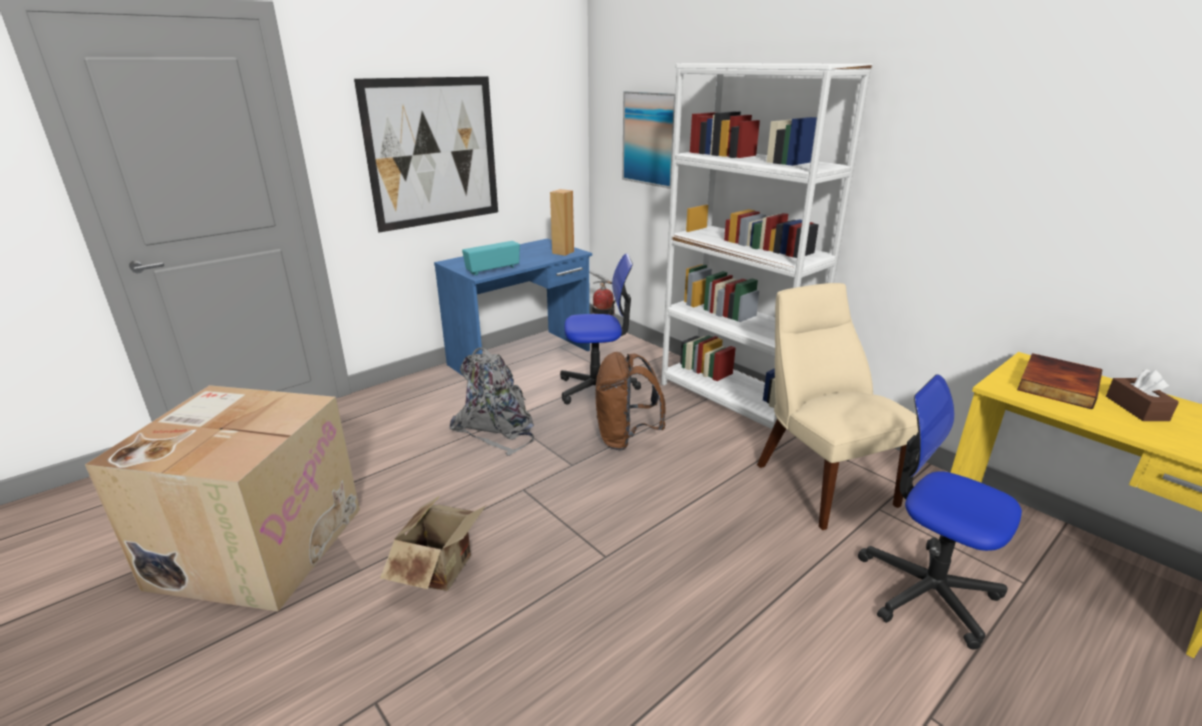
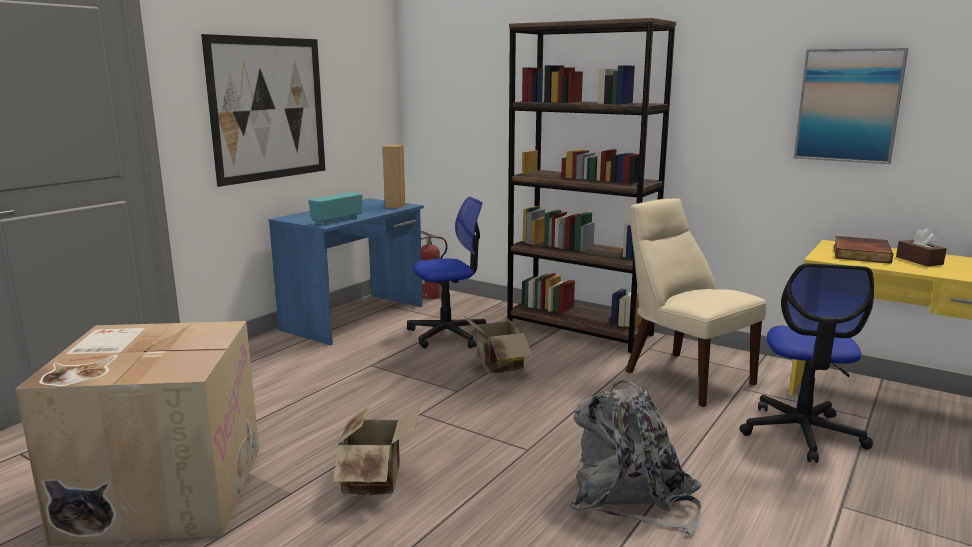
camera: 15 degrees left, 10 degrees down
(497, 429) = (365, 373): grey backpack -> grey backpack (631, 498)
(625, 438) = (496, 366): brown backpack -> cardboard box
(650, 139) = (470, 97): picture -> picture (848, 105)
(732, 400) = (579, 330): white bookcase -> brown bookcase
(926, 591) = (802, 433): office chair -> office chair turned 105 degrees counterclockwise

